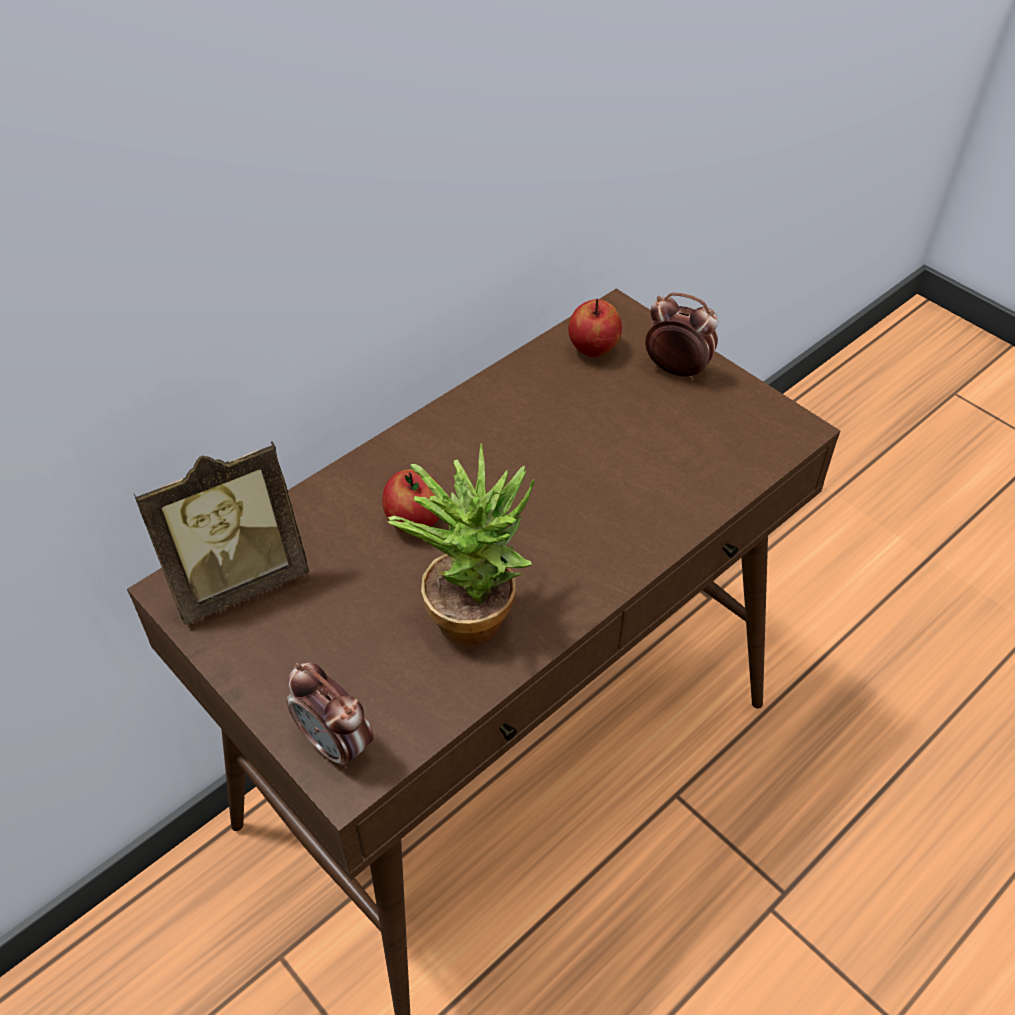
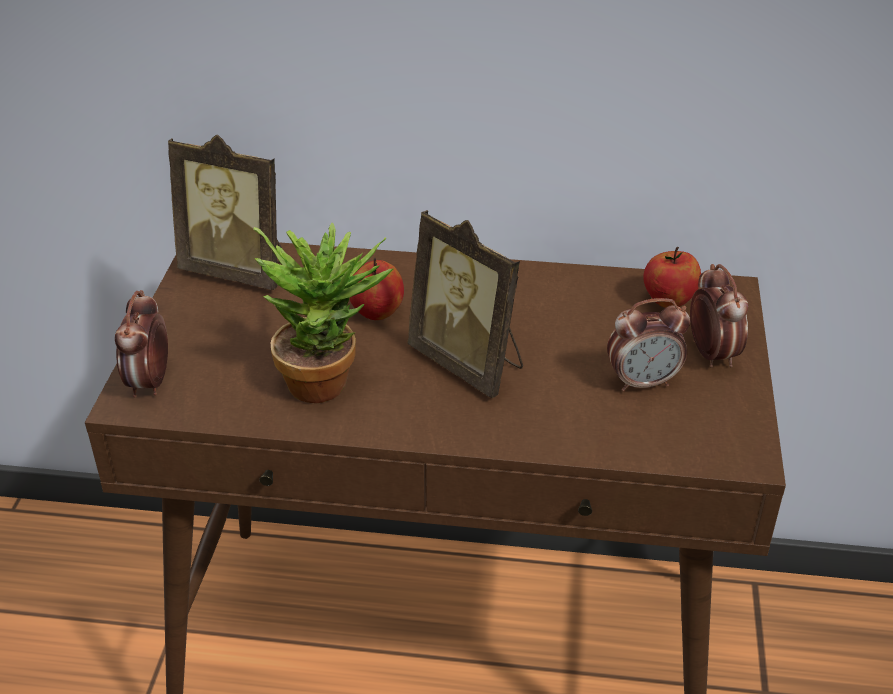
camera: 50 degrees right, 10 degrees down
(545, 506) = (469, 363): none -> picture frame
(670, 425) = (643, 382): none -> alarm clock

